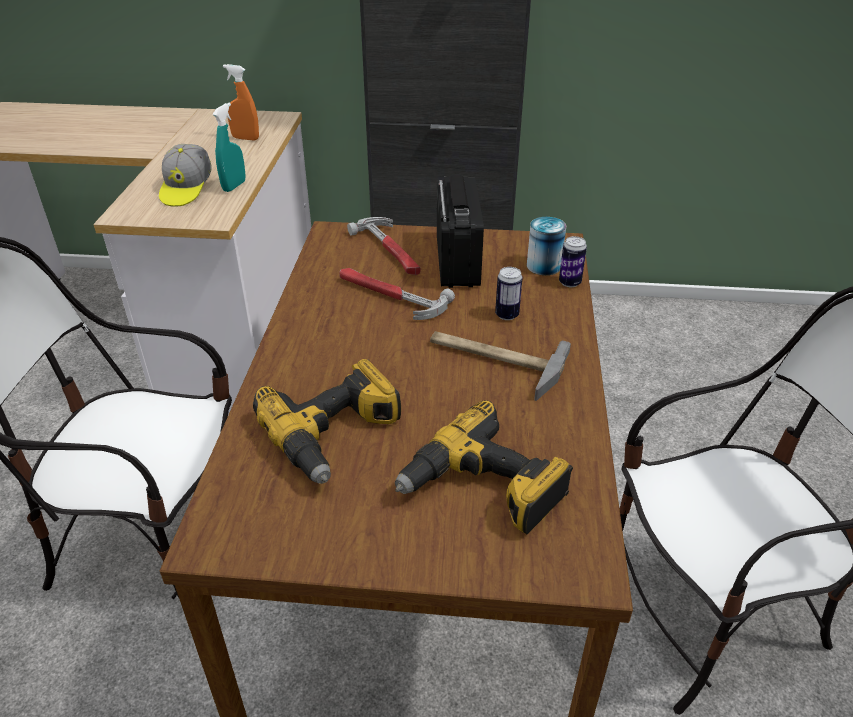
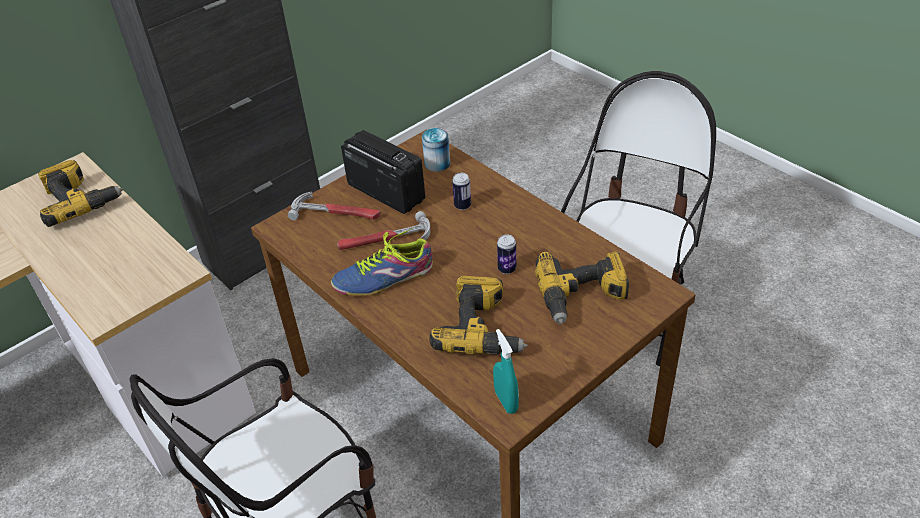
camera: 45 degrees left, 5 degrees up
(186, 189) = (115, 267): cap -> none
(234, 186) = (149, 241): turquoise spray bottle -> turquoise spray bottle (506, 401)
(245, 138) = (80, 200): orange spray bottle -> power drill
(336, 325) = (384, 278): none -> shoe
(494, 360) = (494, 234): hammer -> none
(569, 283) = (465, 164): can -> can (507, 269)

